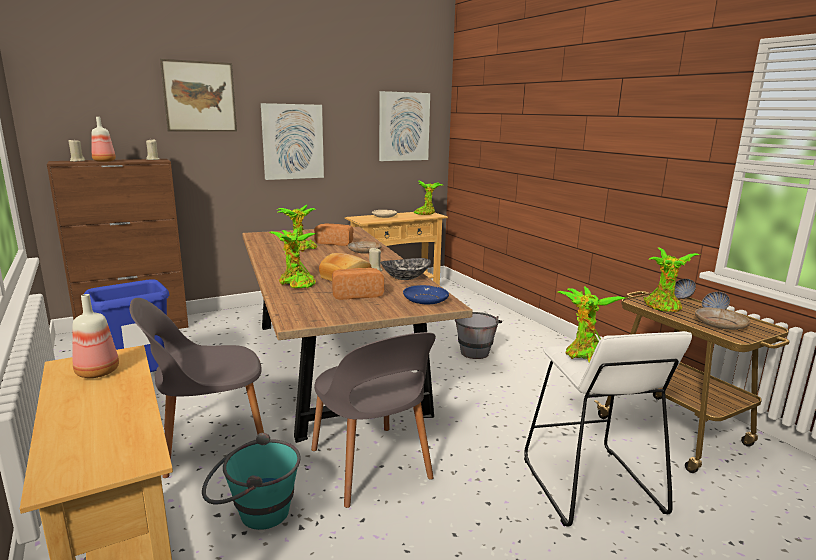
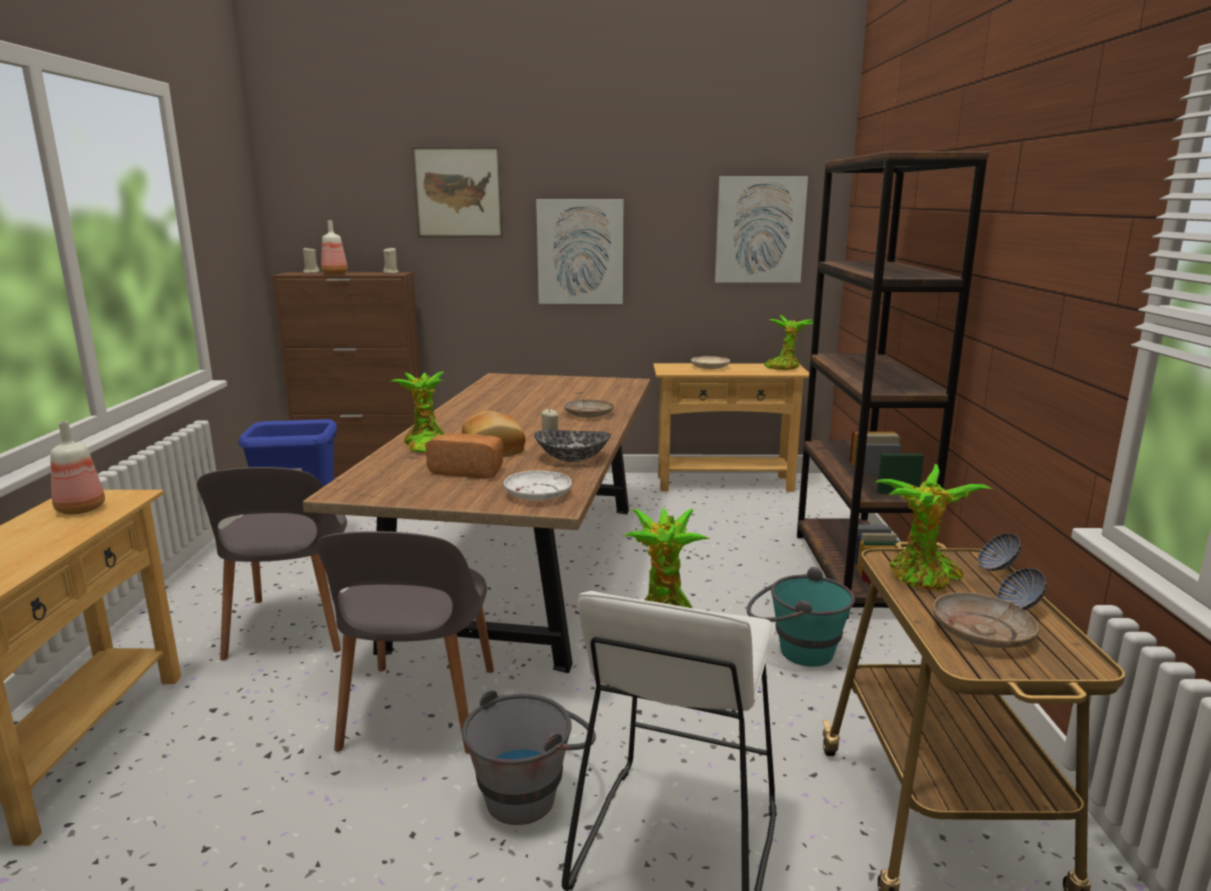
camera: 30 degrees right, 0 degrees up
(210, 443) = (293, 627): grey chair -> grey chair turned 105 degrees counterclockwise
(254, 514) = (244, 721): turquoise bucket -> turquoise bucket (794, 650)
(301, 249) = (514, 402): potted plant -> none
(335, 243) = (573, 398): bread -> none
(425, 300) = (538, 494): blue plate -> white plate
(475, 350) = (742, 593): grey bucket -> grey bucket (531, 791)
(516, 327) = (854, 573): none -> brown bookcase

